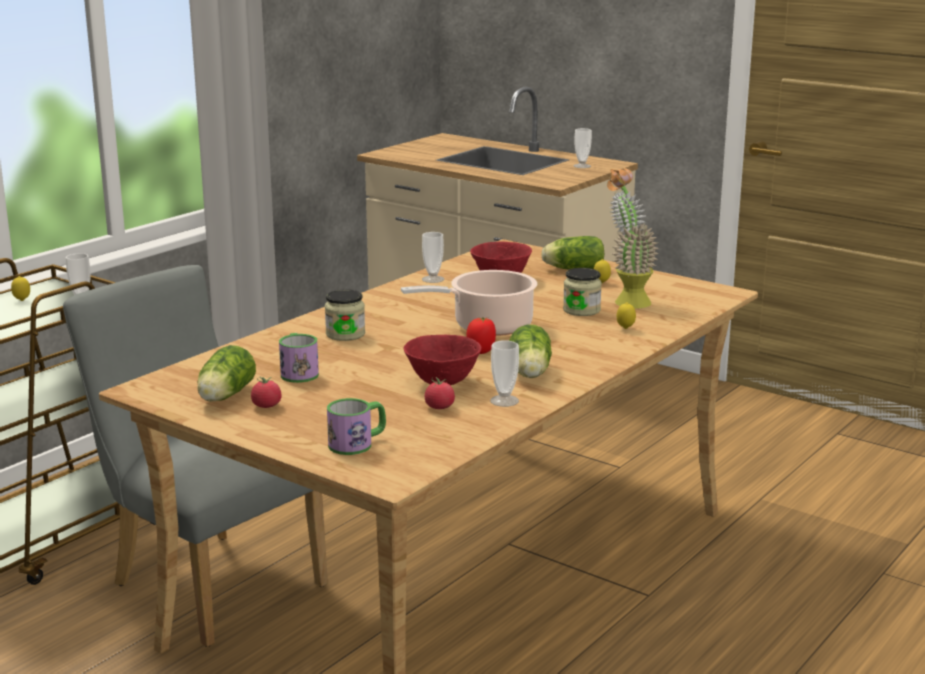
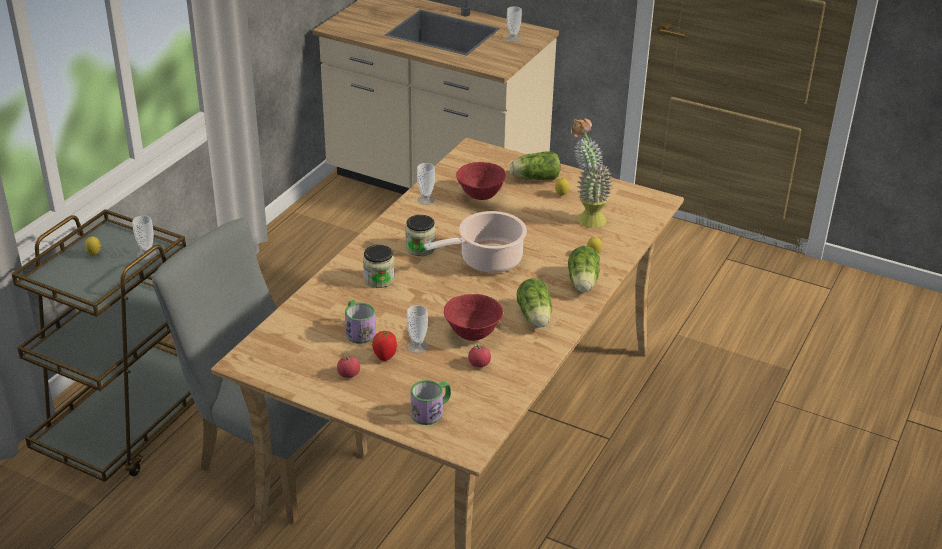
camera: 10 degrees left, 15 degrees up
(224, 396) = (312, 366): lettuce -> lettuce (583, 283)
(481, 351) = (491, 292): tomato -> tomato (385, 356)
(504, 401) = (524, 351): cup -> cup (417, 346)
(581, 310) = (554, 233): jar -> jar (420, 248)

